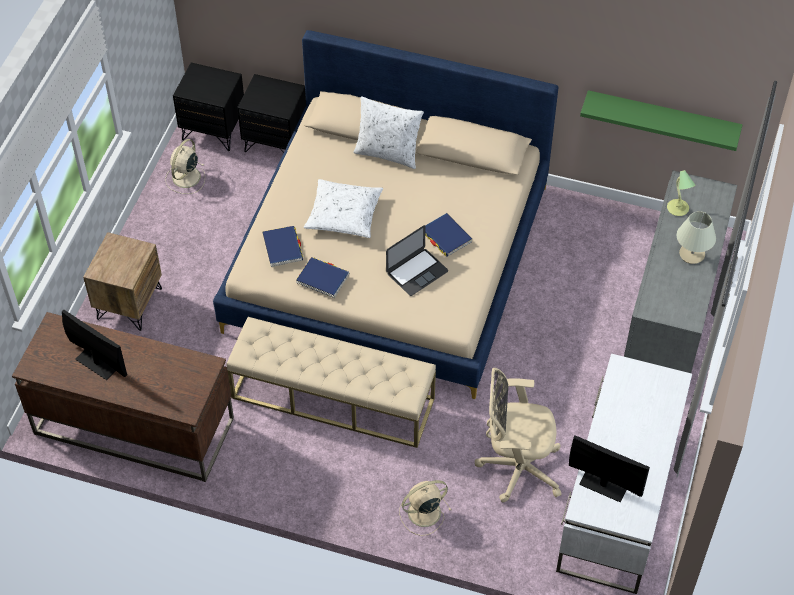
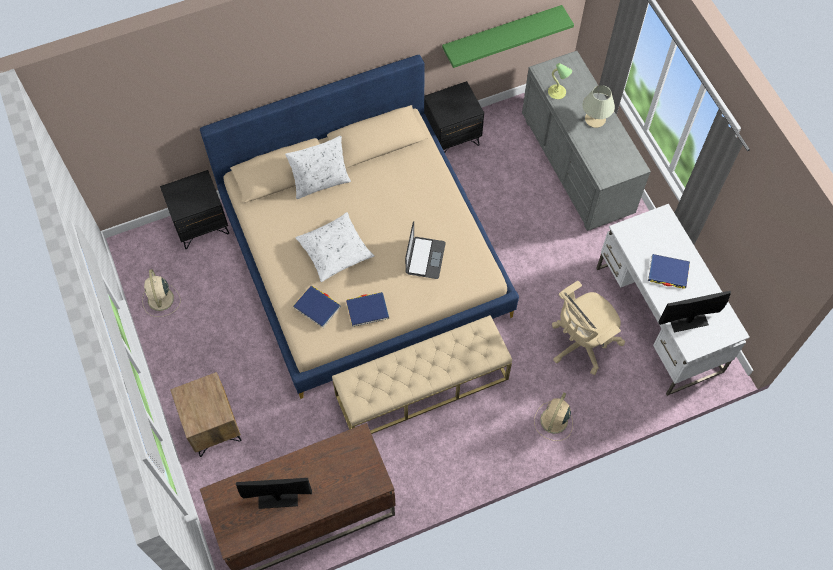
camera: 40 degrees left, 10 degrees up
(214, 130) = (146, 248): black nightstand -> black nightstand (451, 137)
(446, 236) = (420, 217): blue book -> blue book (668, 272)

